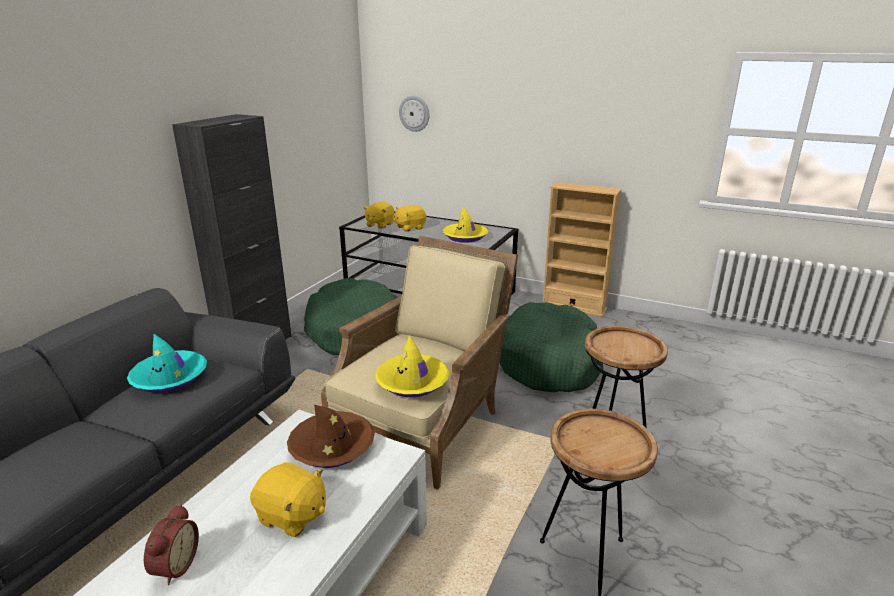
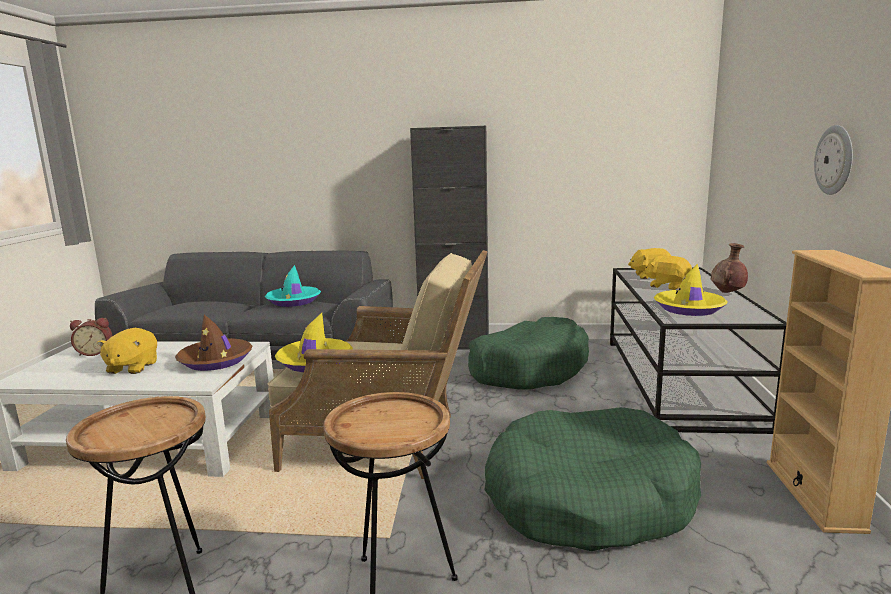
camera: 70 degrees right, 10 degrees down
(414, 113) = (739, 140): wall clock -> wall clock (835, 160)
(445, 221) = (727, 292): none -> brown vase

